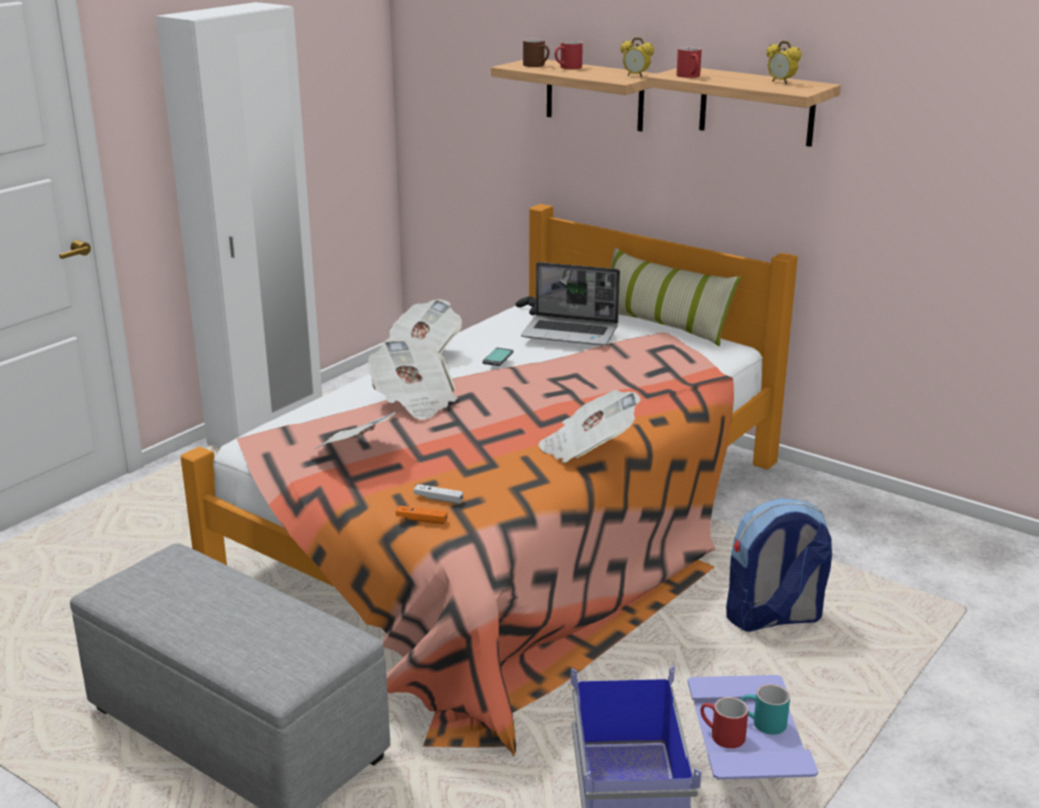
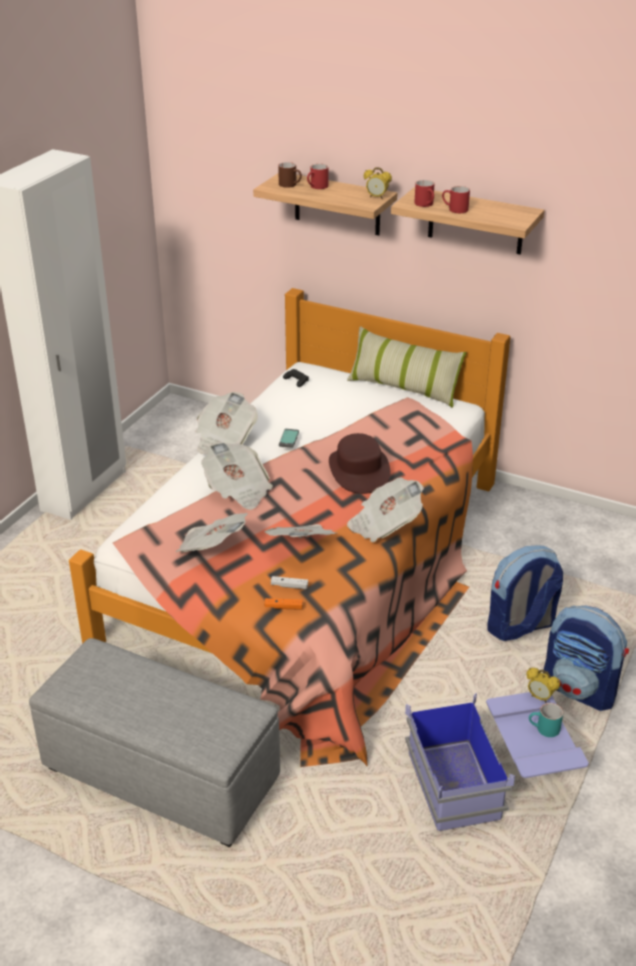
camera: 10 degrees left, 10 degrees up
(472, 461) = (302, 546): none -> newspaper
(571, 332) = (337, 405): laptop -> none
(574, 393) = (359, 470): none -> brown hat
(721, 736) = (518, 742): red mug -> red mug (454, 209)
(781, 82) = (498, 210): alarm clock -> alarm clock (540, 697)
(841, 700) = (580, 689): none -> backpack

